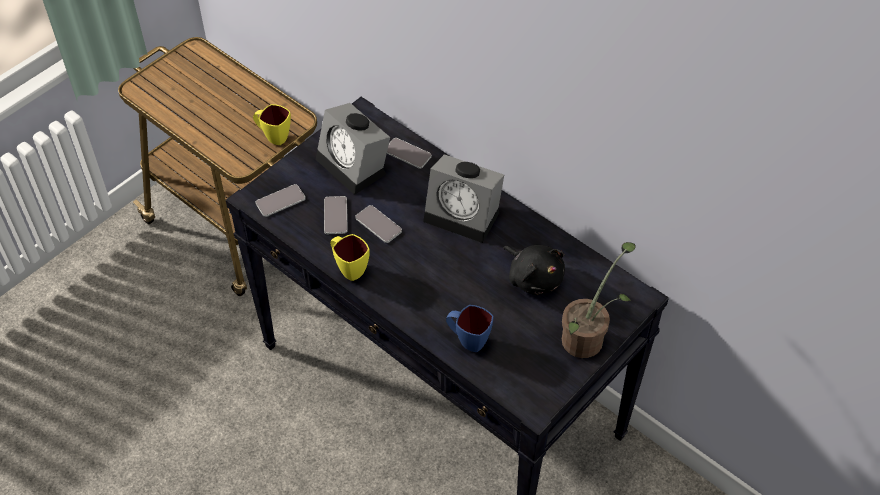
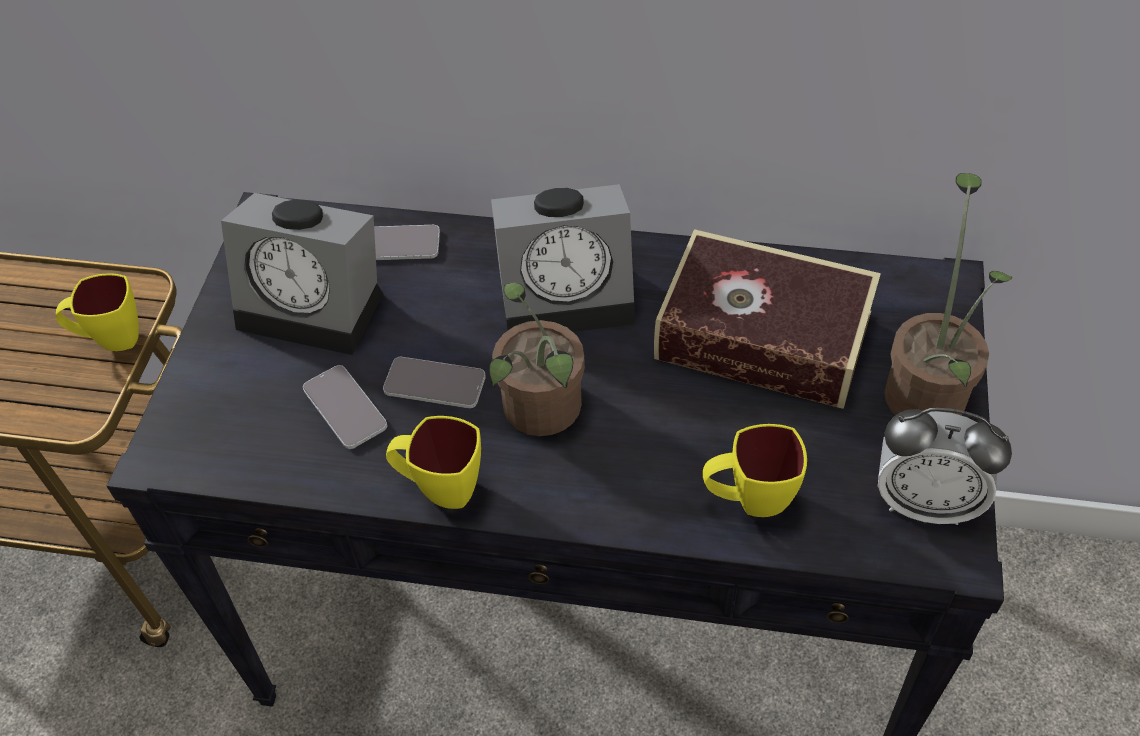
camera: 30 degrees left, 0 degrees up
(280, 201) = (221, 434): phone -> none
(412, 260) = (541, 414): none -> potted plant
(467, 340) = (748, 500): blue mug -> yellow mug
(534, 277) = (763, 337): black plush toy -> book
(541, 381) = (925, 502): none -> alarm clock

